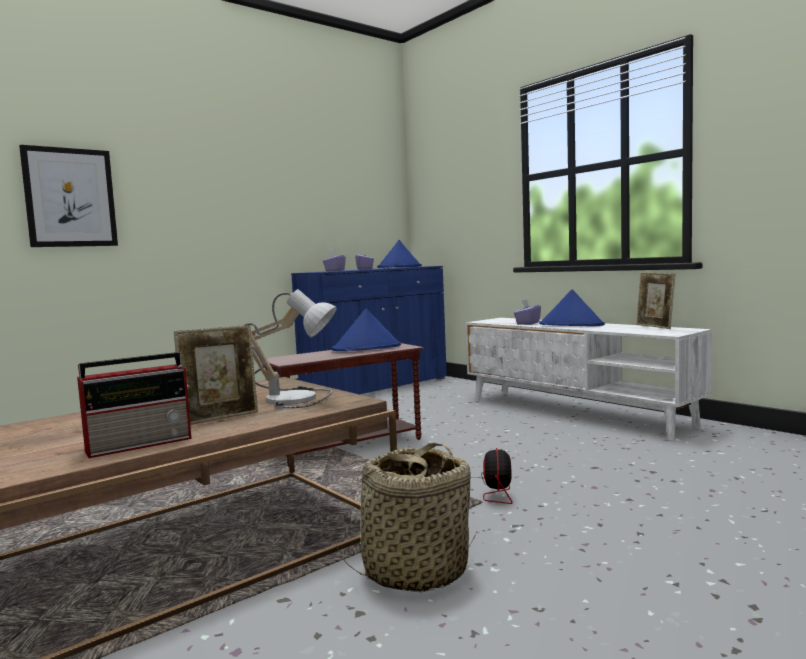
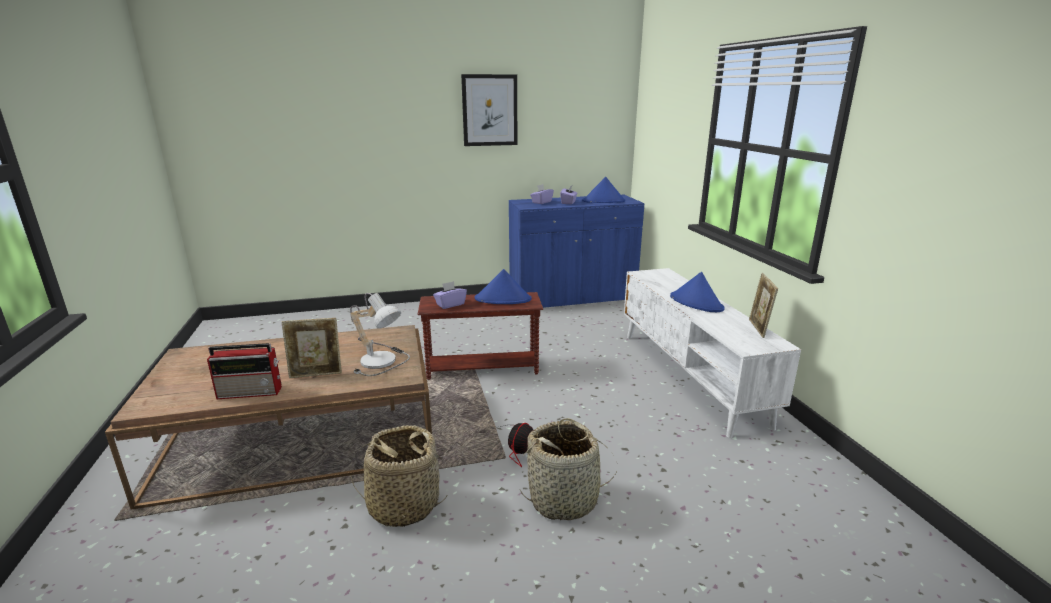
camera: 25 degrees right, 15 degrees up
(70, 198) = (336, 144): picture -> picture (489, 110)
(527, 323) = (668, 288): purple tissue box -> purple tissue box (450, 304)
(594, 514) = (564, 499): none -> basket

